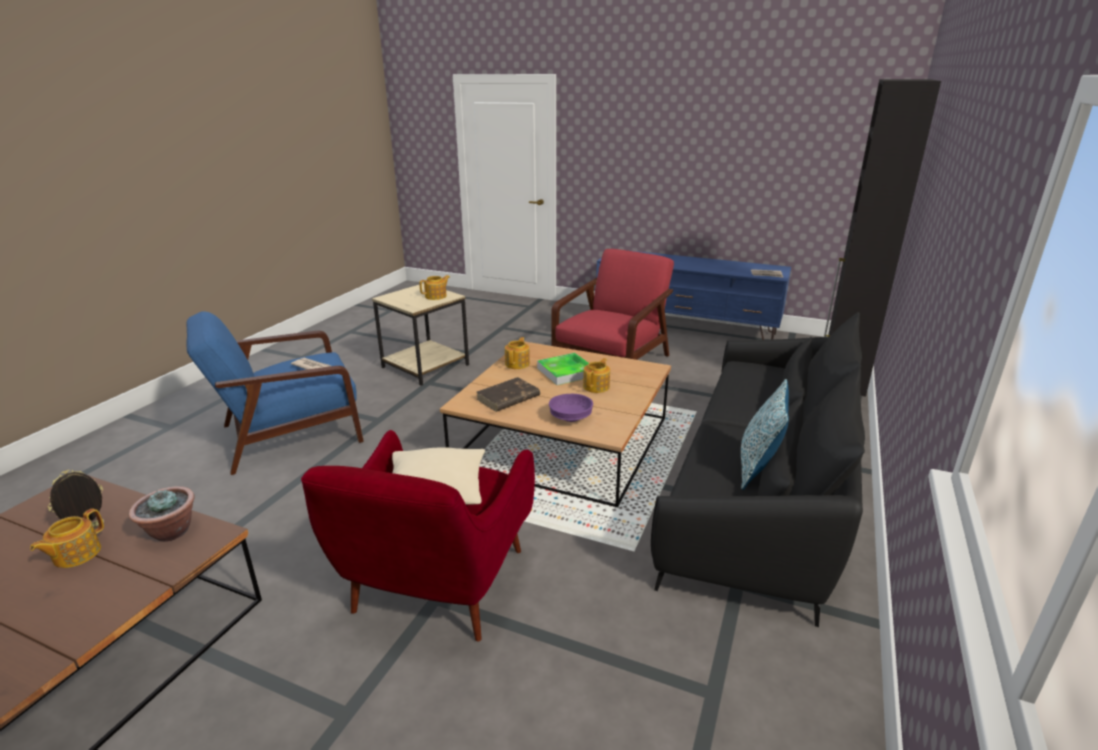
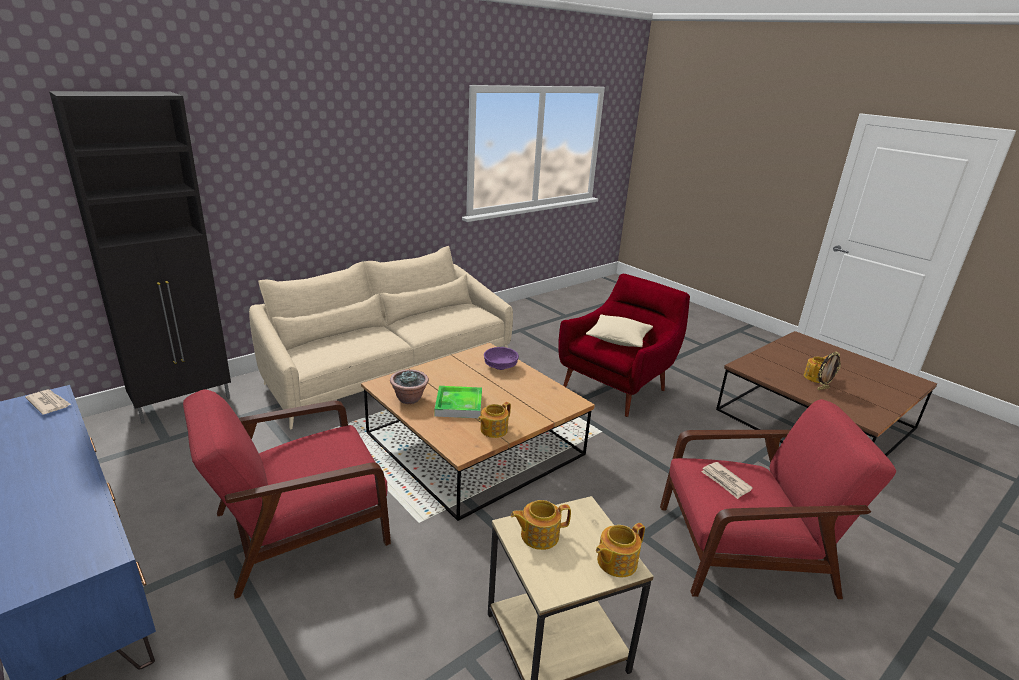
camera: 155 degrees left, 0 degrees up
(171, 532) = (769, 374): potted plant -> potted plant (409, 399)
(289, 434) = (746, 550): blue armchair -> red armchair
(507, 398) = (533, 396): brown book -> none
(597, 386) = (451, 383): teapot -> teapot (615, 562)
(758, 467) = (434, 313): pillow -> none
(762, 490) = (389, 369): black sofa -> beige sofa

